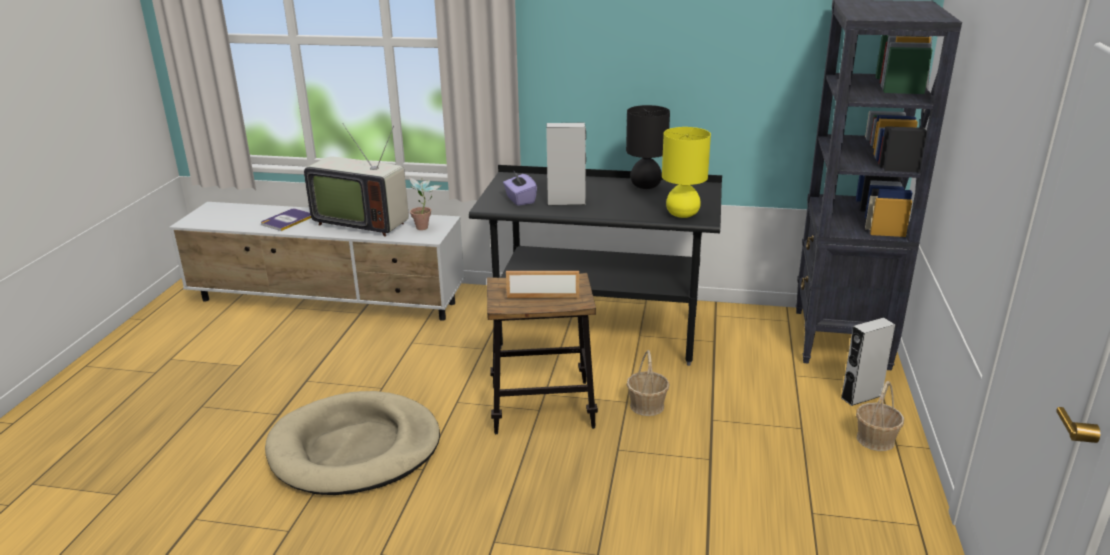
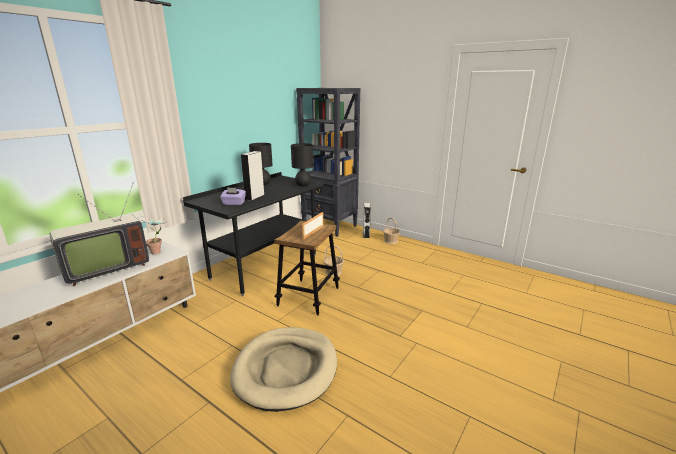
camera: 65 degrees left, 5 degrees down
(287, 220) = (33, 298): book -> none
(682, 214) = (303, 185): yellow table lamp -> black table lamp

